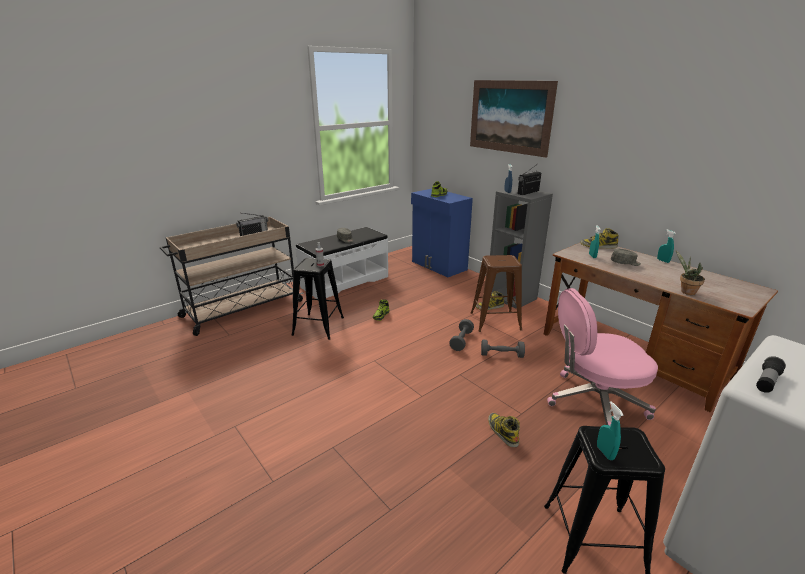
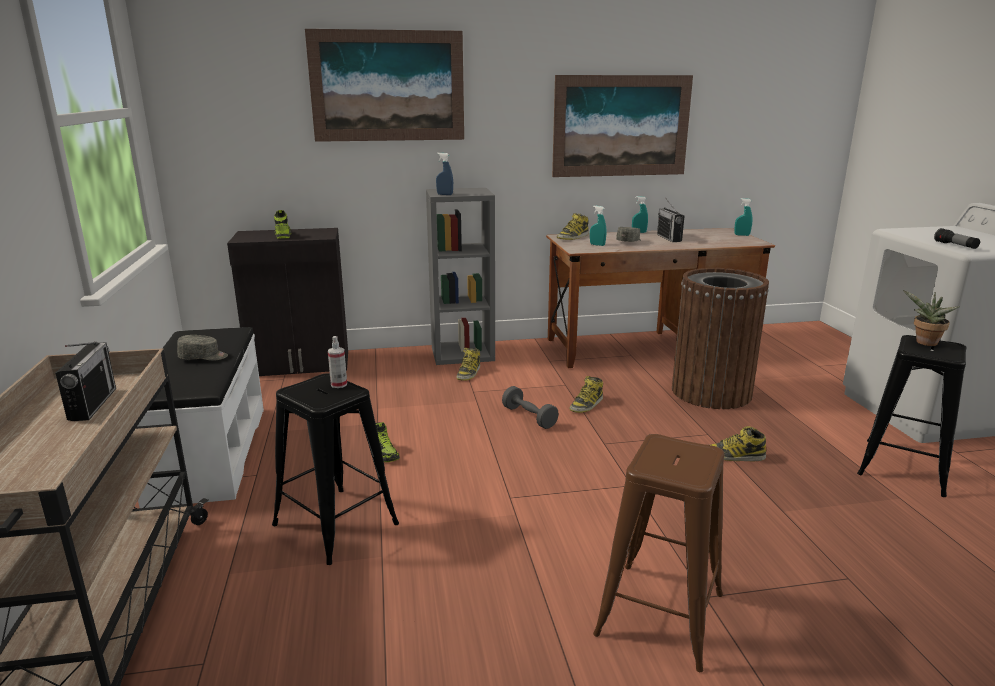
camera: 60 degrees left, 5 degrees down
(438, 266) = (300, 364): blue cabinet -> black cabinet
(495, 321) = (507, 382): brown stool -> brown stool (660, 614)
(501, 355) = (586, 405): grey dumbbell -> boot
(528, 192) = (465, 191): radio -> radio (669, 238)
(593, 402) = (711, 392): pink office chair -> brown trash can
(605, 452) = (941, 354): turquoise spray bottle -> turquoise spray bottle (742, 235)
(671, 166) = (621, 126): none -> picture
(685, 291) = (713, 245): potted plant -> potted plant (924, 343)

